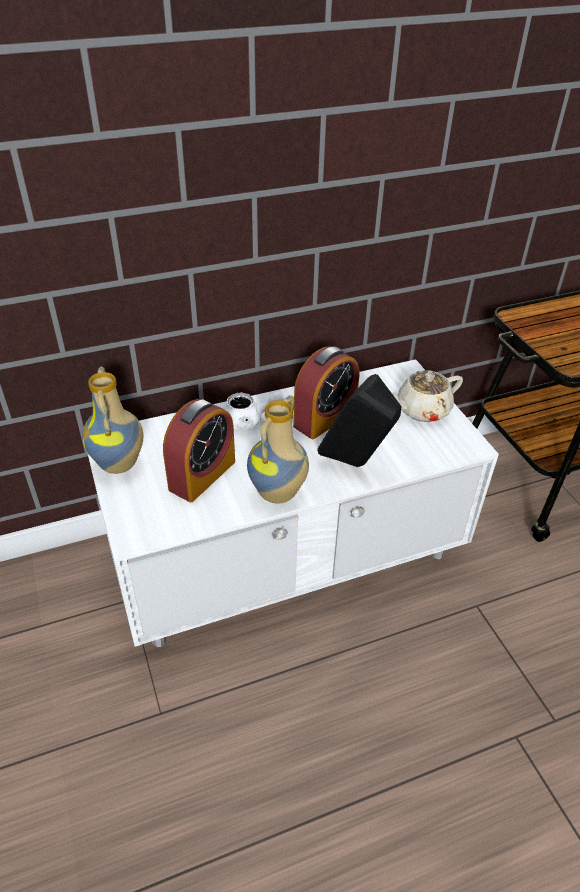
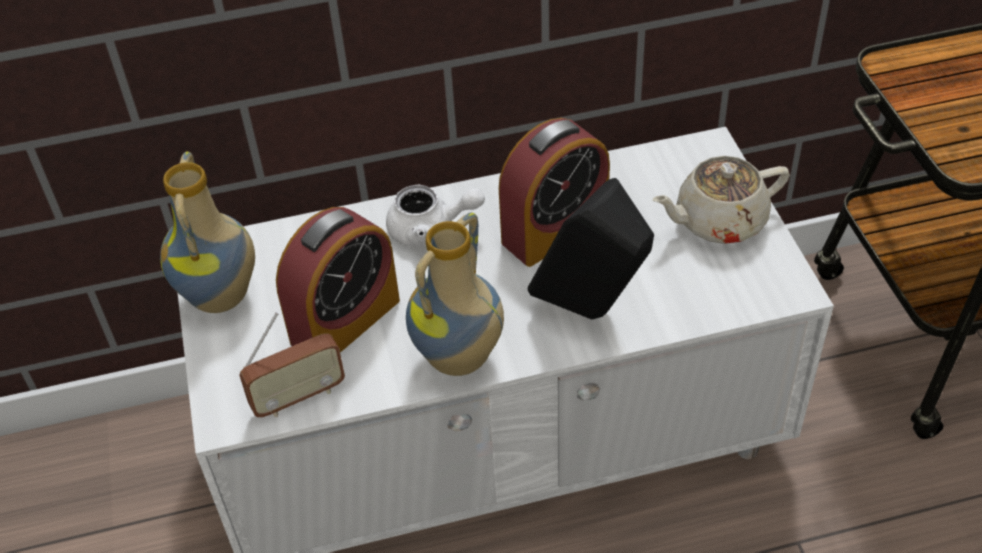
camera: 10 degrees right, 5 degrees up
(178, 521) = (298, 397): none -> radio

